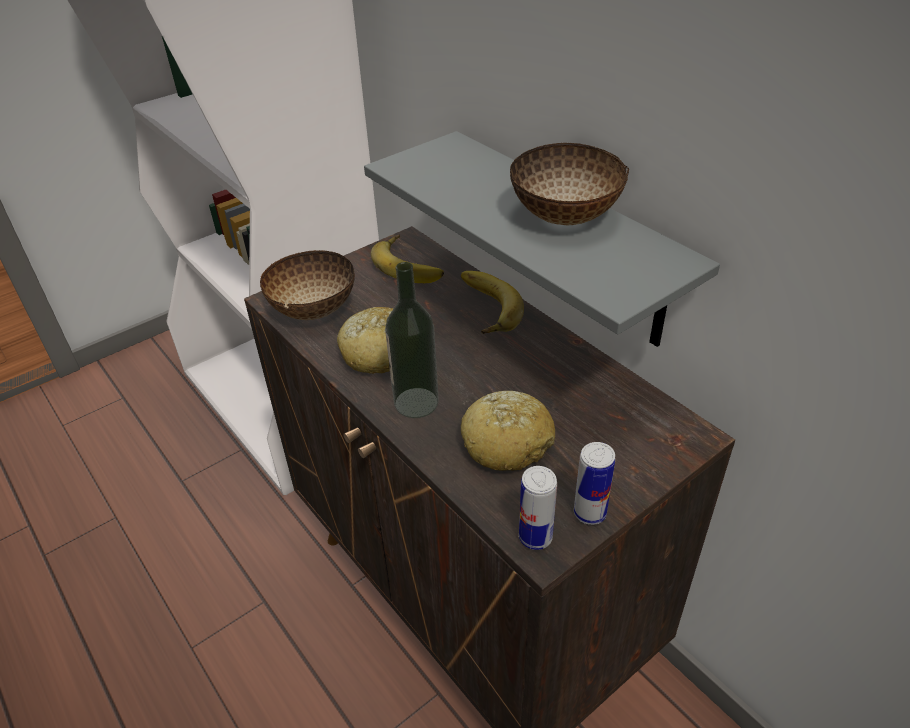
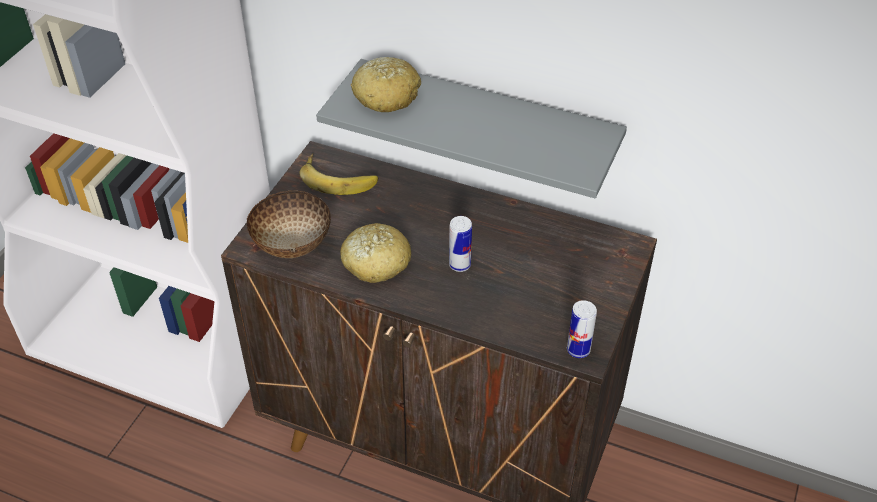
camera: 30 degrees left, 5 degrees up
(416, 402) = (434, 290): bottle -> none
(483, 308) = (426, 198): banana -> none
(507, 442) = (518, 295): bread -> bread (386, 95)
(564, 217) = (505, 119): bowl -> none
(589, 513) = (600, 321): can -> can (459, 265)

